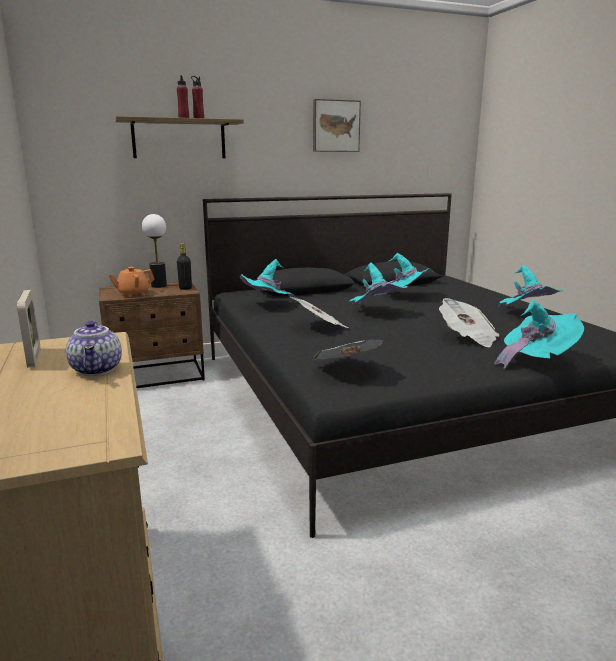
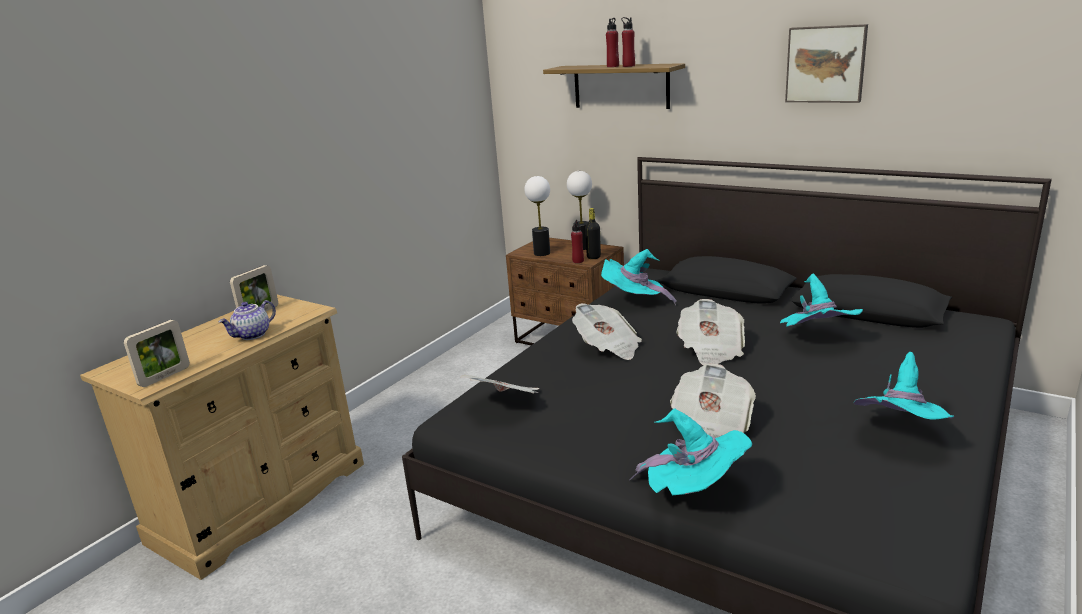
camera: 55 degrees right, 5 degrees up
(101, 429) = (165, 376): none -> picture frame
(133, 294) = (542, 253): orange teapot -> table lamp
(179, 292) = (578, 261): none -> red bottle
(376, 312) = (710, 350): turquoise hat -> newspaper

